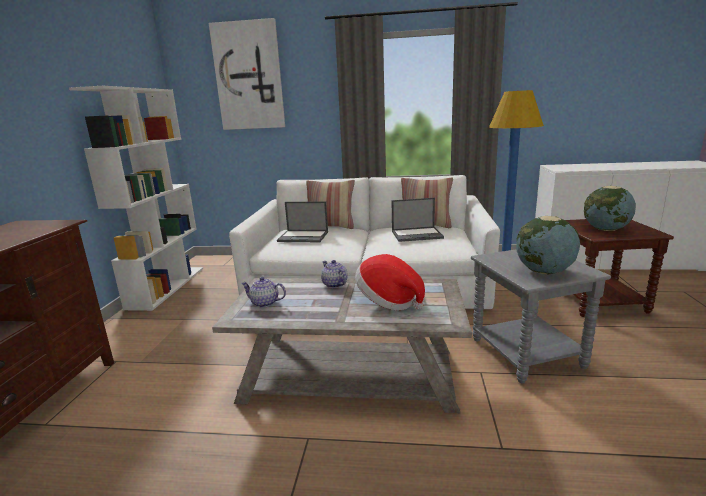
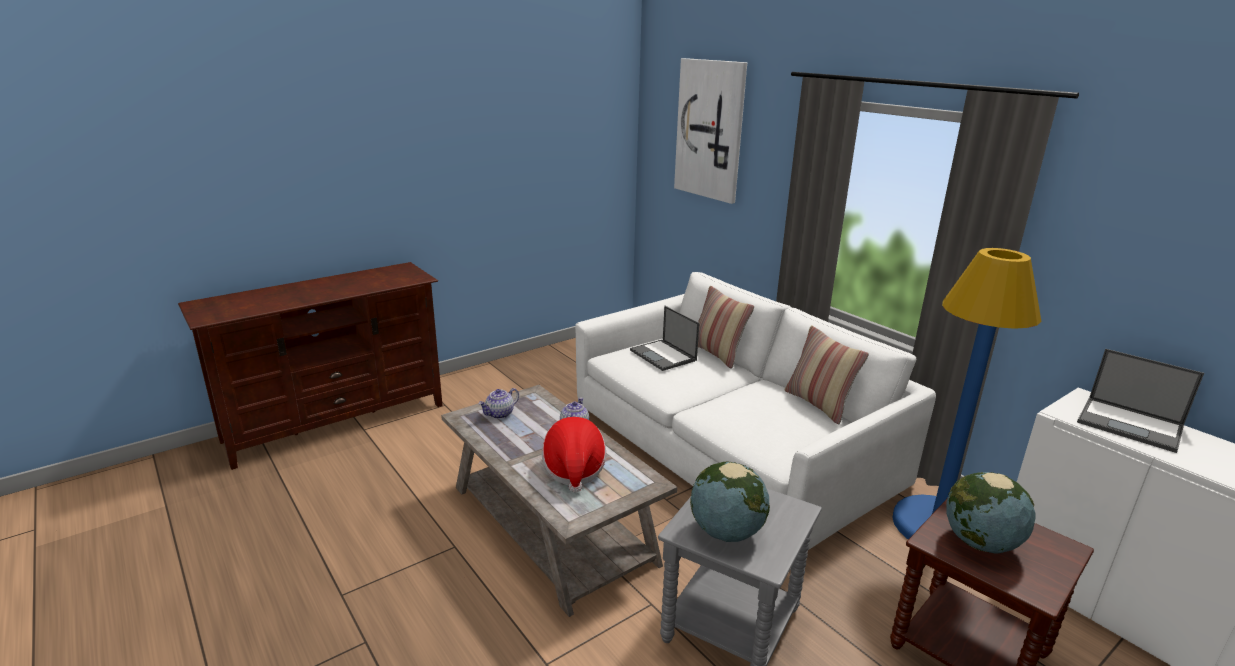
camera: 45 degrees right, 5 degrees up
(167, 287) = (561, 350): white bookcase -> none
(264, 303) = (500, 414): teapot -> teapot turned 105 degrees counterclockwise
(417, 234) = (774, 413): laptop -> laptop (1131, 425)

